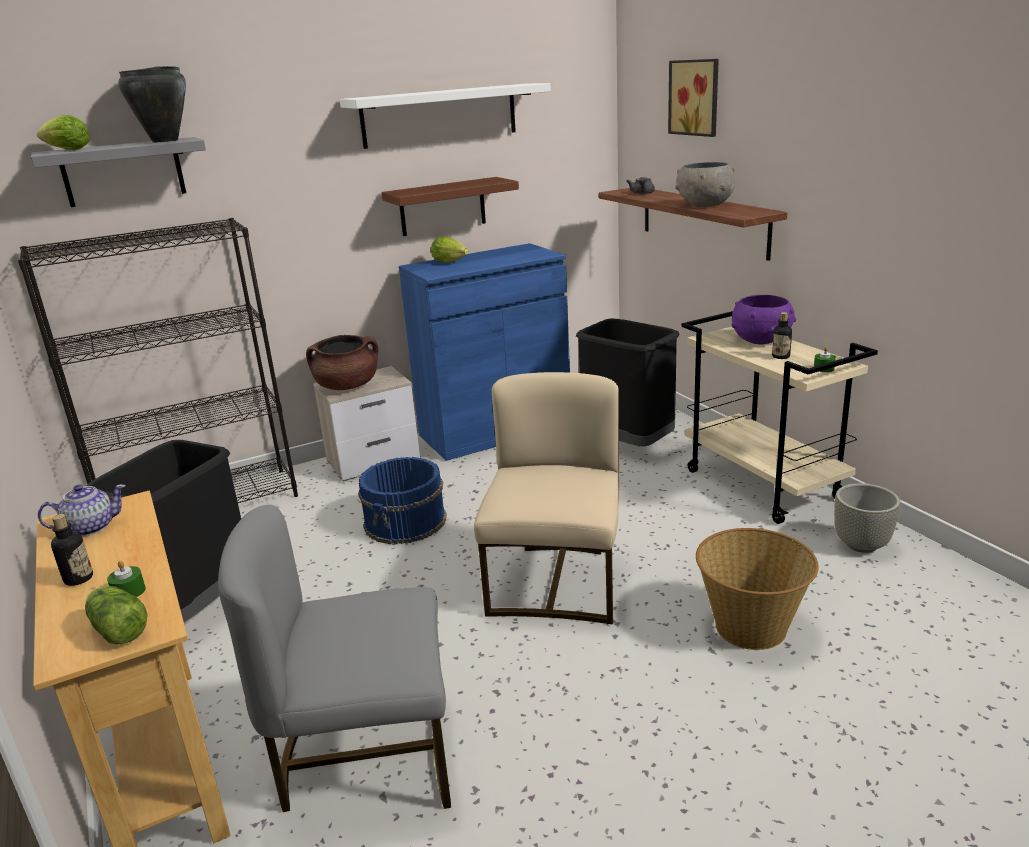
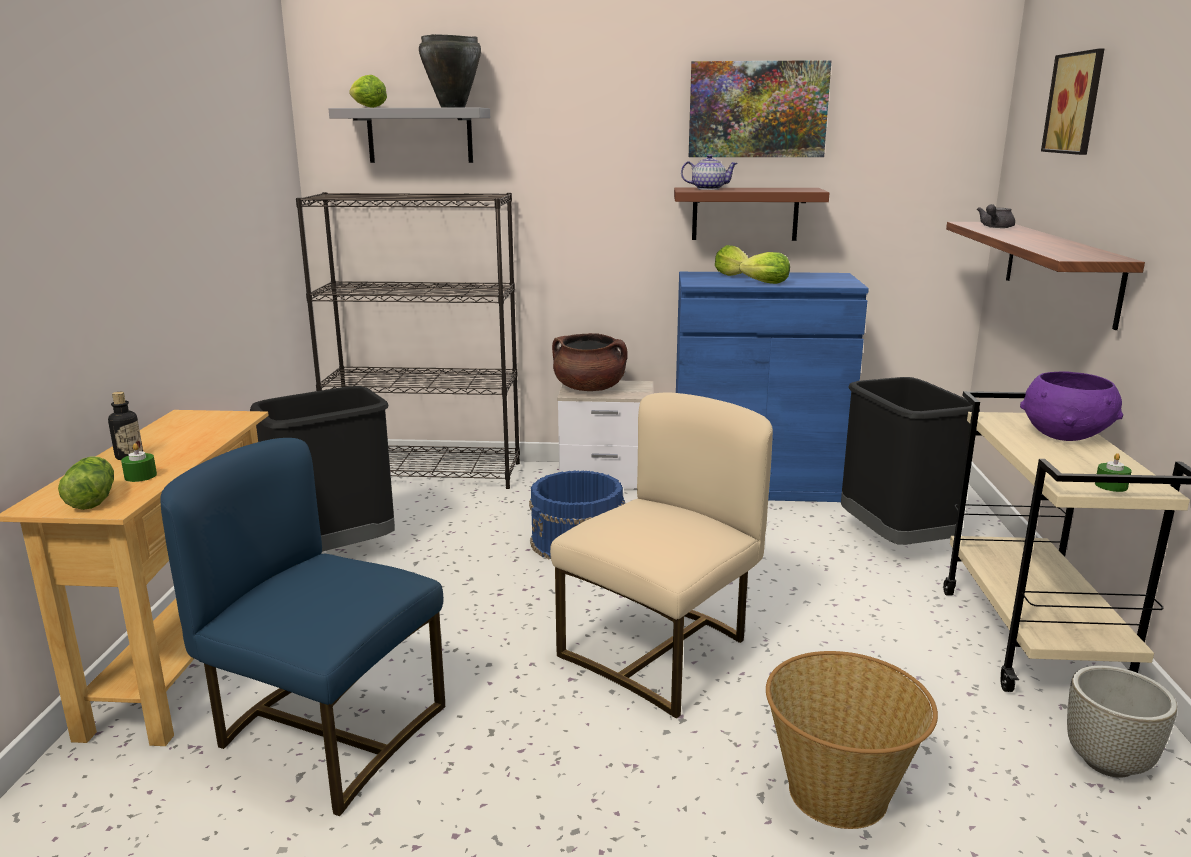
camera: 30 degrees right, 5 degrees down
(90, 527) = (191, 425): teapot -> teapot (708, 189)
(367, 755) = (326, 733): grey chair -> blue chair
(440, 115) = (757, 109): white shelf -> picture
(485, 265) = (763, 283): none -> lettuce
(704, 205) = (1045, 244): grey bowl -> none
(780, 356) = (1066, 458): bottle -> none

